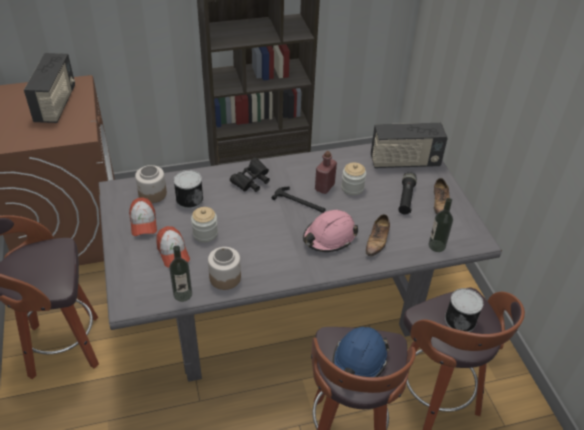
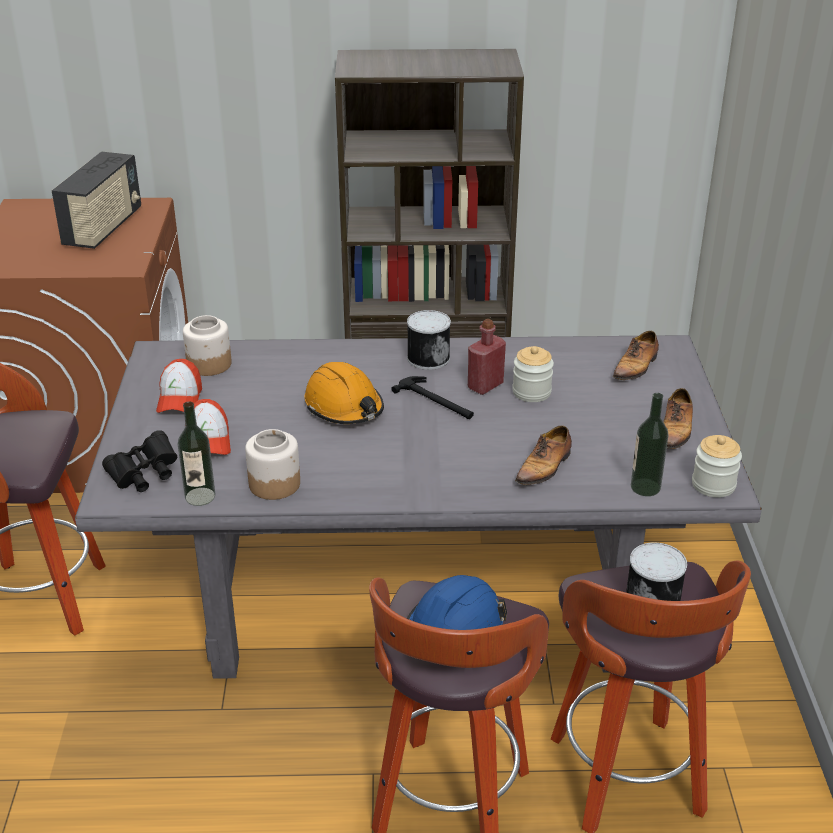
camera: 15 degrees right, 10 degrees down
(189, 199) = (262, 377): can -> can (428, 357)
(205, 234) = (268, 424): jar -> jar (713, 485)
(247, 214) = (344, 407): none -> orange hard hat
(251, 182) = (369, 366): black binoculars -> black binoculars (144, 475)
(329, 237) = (465, 452): pink hard hat -> none
(404, 162) = (636, 367): radio -> shoe
(406, 198) = (618, 416): black flashlight -> none

